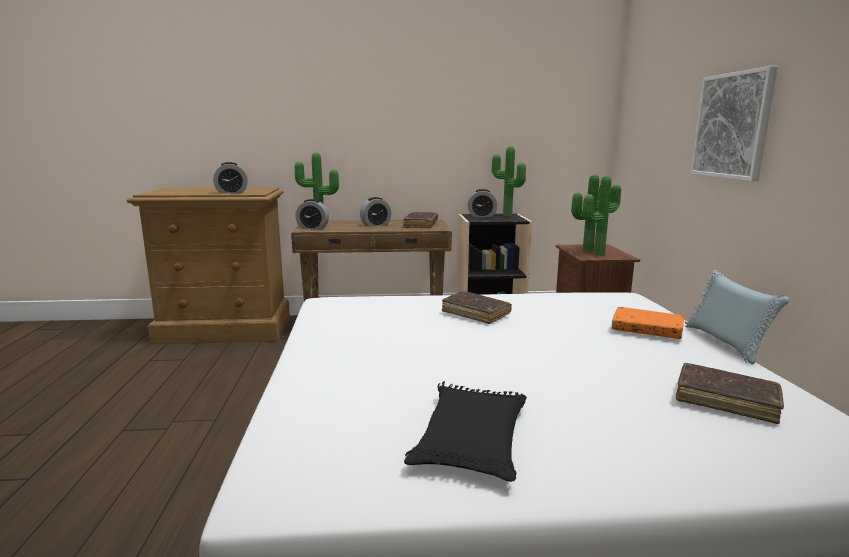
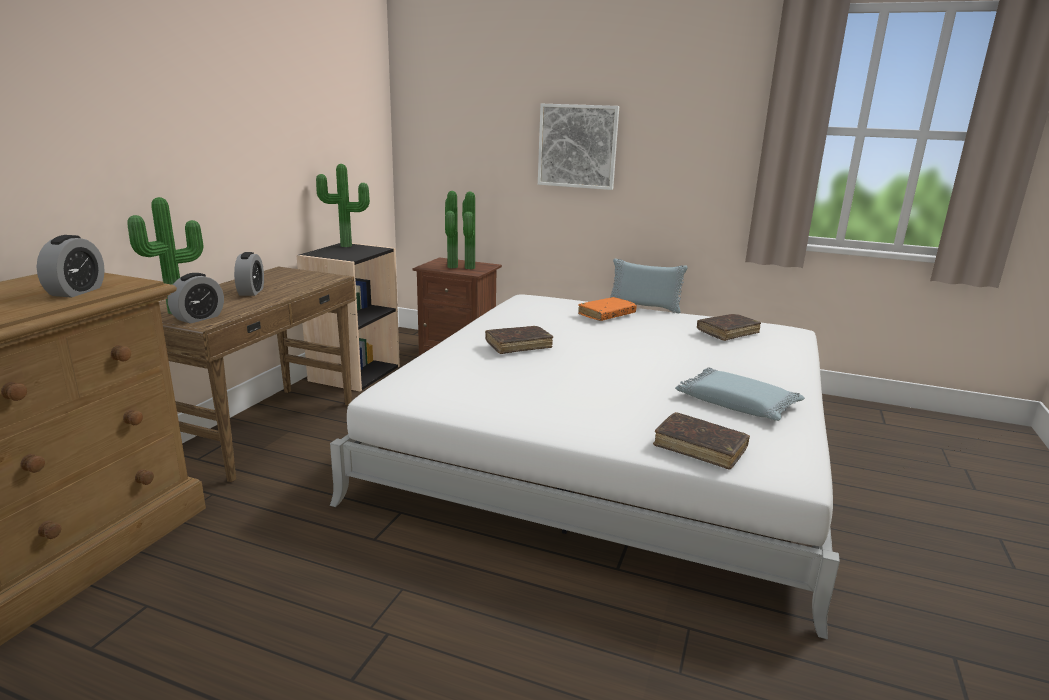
camera: 65 degrees left, 5 degrees up
(421, 225) = (297, 278): brown book -> brown book (700, 448)
(470, 438) = (737, 401): black pillow -> blue pillow
(481, 216) = (332, 252): alarm clock -> none

